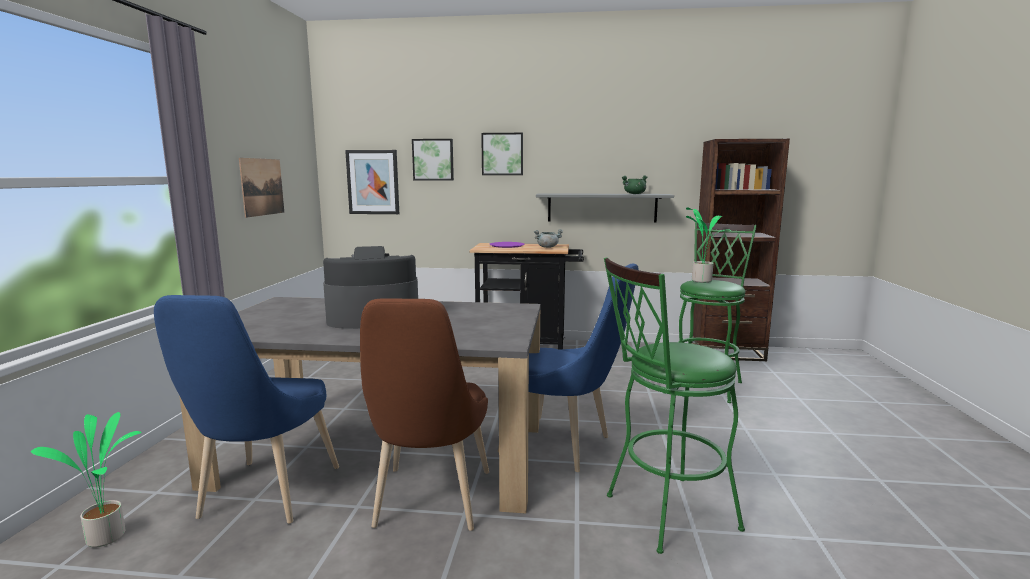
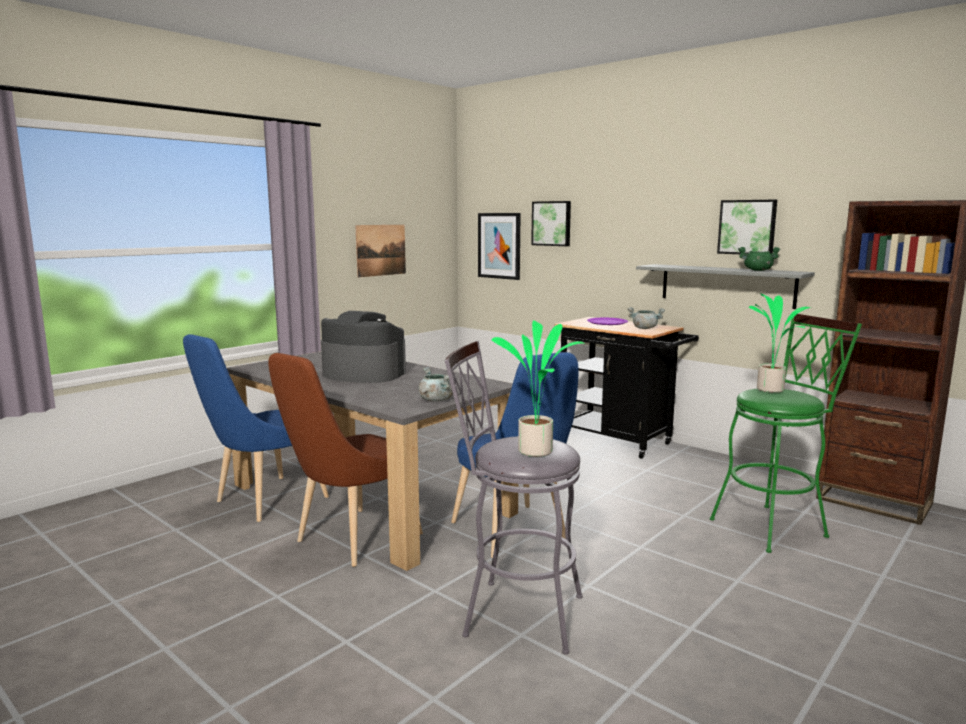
camera: 35 degrees right, 0 degrees up
(108, 536) = (171, 496): potted plant -> potted plant (537, 451)
(502, 154) = (618, 218): picture -> picture (747, 227)
(509, 328) = (435, 400): none -> grey cooking pot
(662, 514) = (513, 613): green stool -> grey stool

